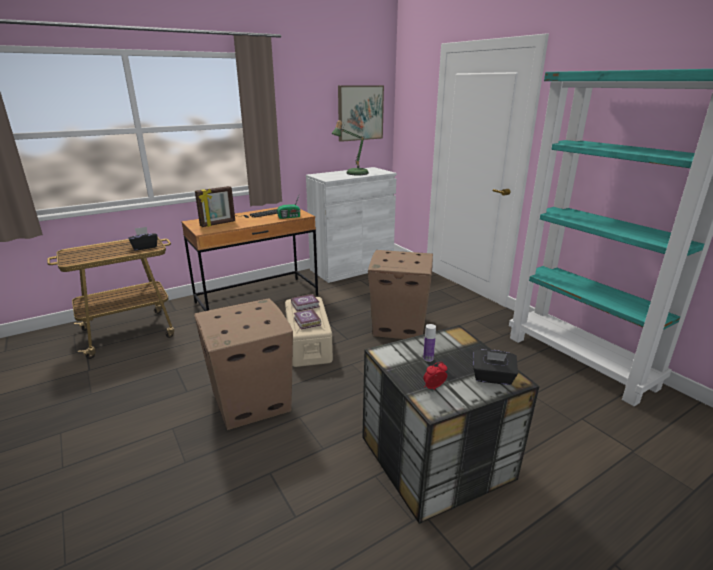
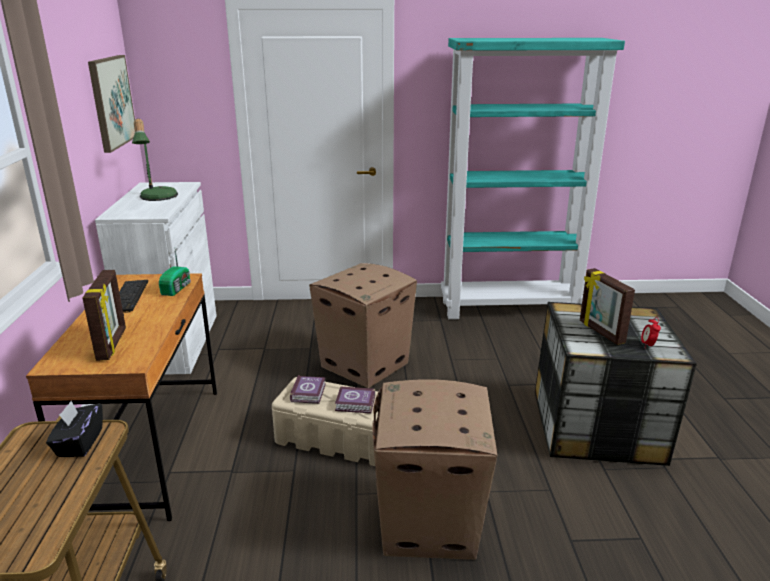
camera: 60 degrees left, 0 degrees up
(428, 358) = (600, 332): bottle -> picture frame
(492, 378) = (641, 319): black tissue box -> none

